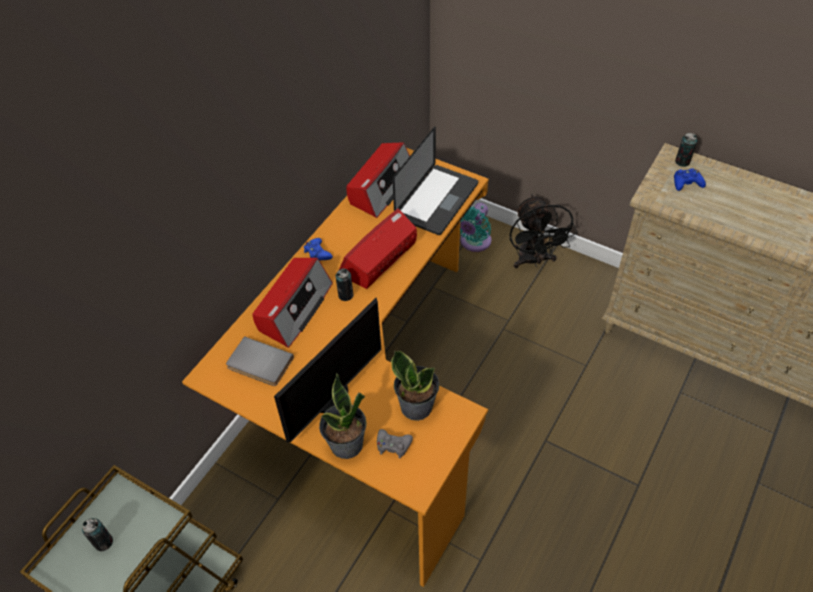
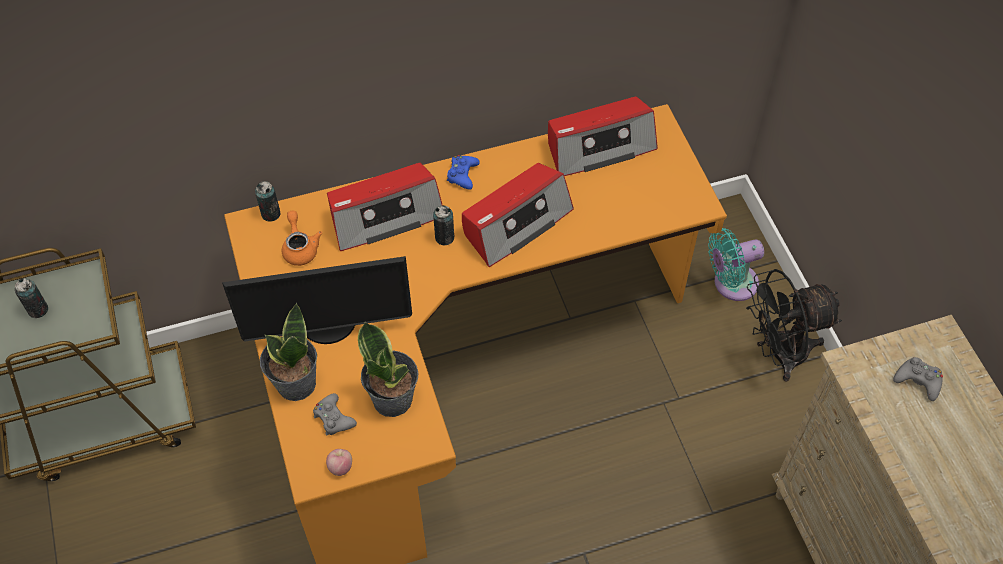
camera: 40 degrees right, 5 degrees up
(259, 364) = (300, 248): grey book -> orange teapot
(379, 258) = (515, 222): radio -> radio turned 150 degrees clockwise
(429, 469) = (340, 467): none -> apple
(436, 200) = (641, 201): laptop -> none
(533, 261) = (778, 353): black fan -> black fan turned 45 degrees clockwise
(682, 162) = (944, 352): can -> can (270, 214)
(686, 183) = (918, 381): blue game controller -> grey game controller

